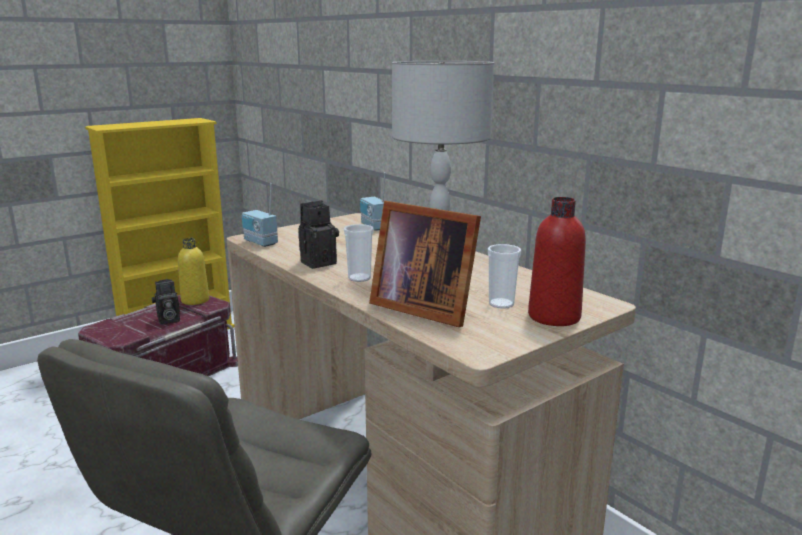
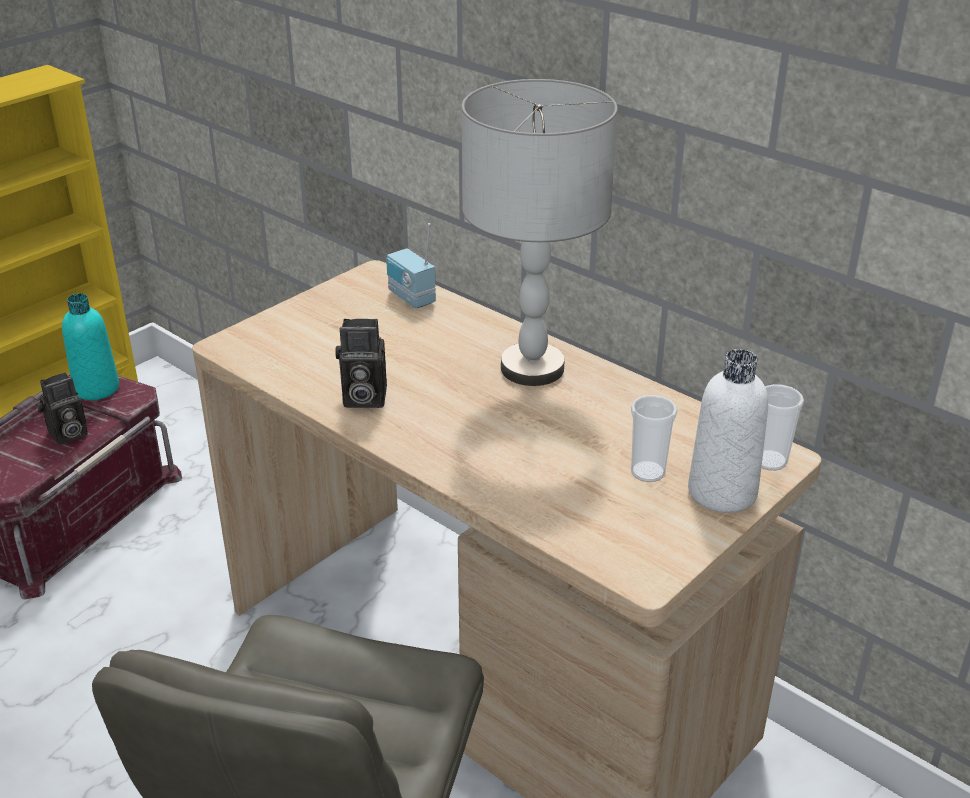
camera: 10 degrees left, 15 degrees up
(195, 300) = (97, 388): yellow bottle -> turquoise bottle
(259, 243) = (251, 357): radio -> none
(319, 262) = (362, 398): camera -> camera turned 135 degrees counterclockwise
(359, 278) = (435, 433): cup -> cup (770, 461)
(422, 307) = (545, 491): picture frame -> none
(554, 317) = (722, 492): red bottle -> white bottle

